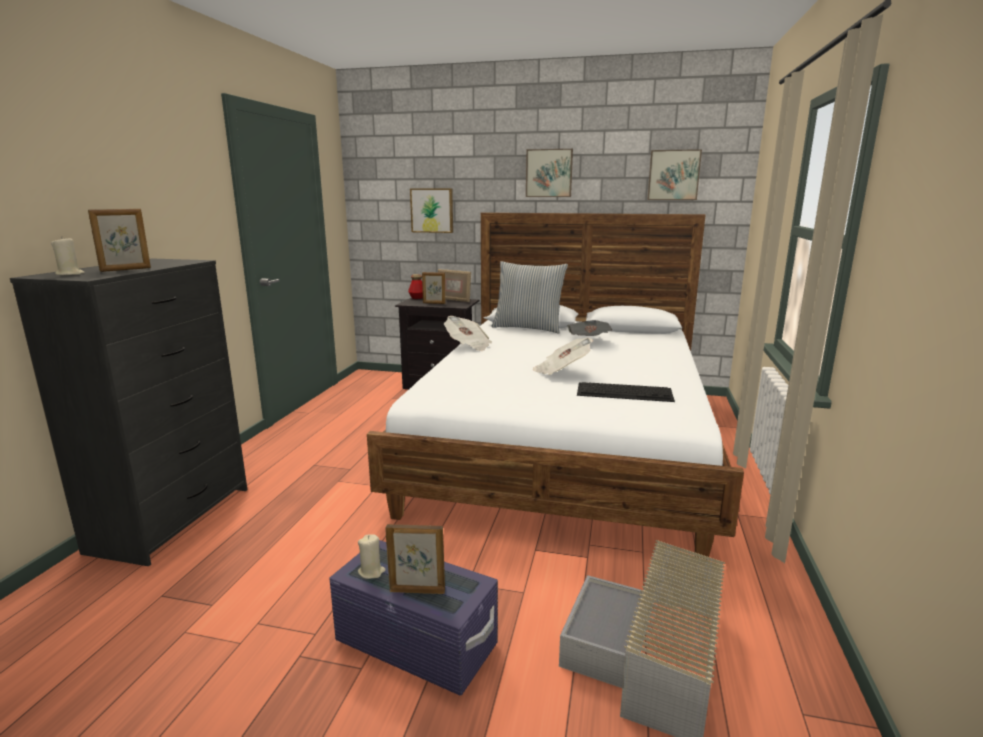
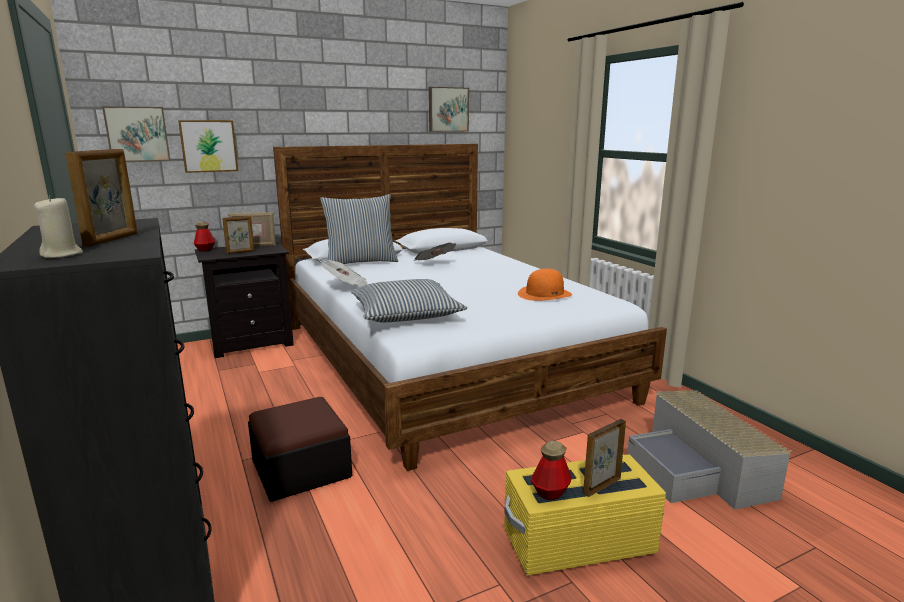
camera: 40 degrees left, 0 degrees up
(334, 485) = (301, 469): none -> ottoman
(371, 572) = (550, 492): beige candle -> bottle
(416, 643) = (578, 543): purple storage box -> yellow storage box
(457, 377) = (406, 314): none -> pillow
(549, 173) = (339, 105): picture -> picture (137, 134)
(561, 371) = (472, 289): newspaper -> none
(625, 392) = (544, 294): keyboard -> orange hat

